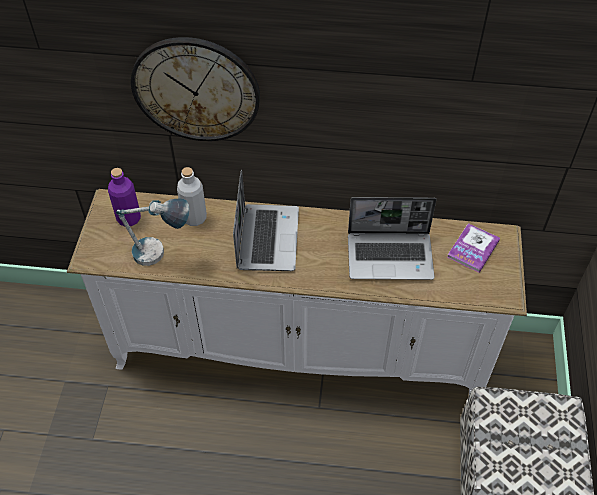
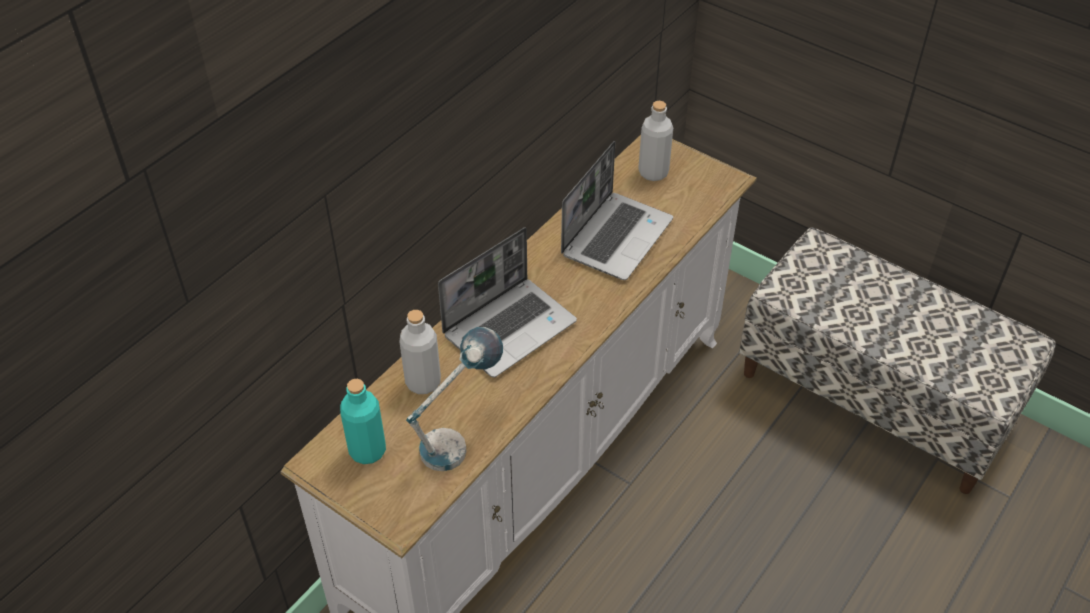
camera: 60 degrees left, 5 degrees down
(129, 218) = (367, 450): purple bottle -> turquoise bottle
(196, 89) = (372, 206): wall clock -> none
(266, 238) = (510, 327): laptop -> laptop turned 105 degrees clockwise
(473, 249) = (653, 172): book -> grey bottle

